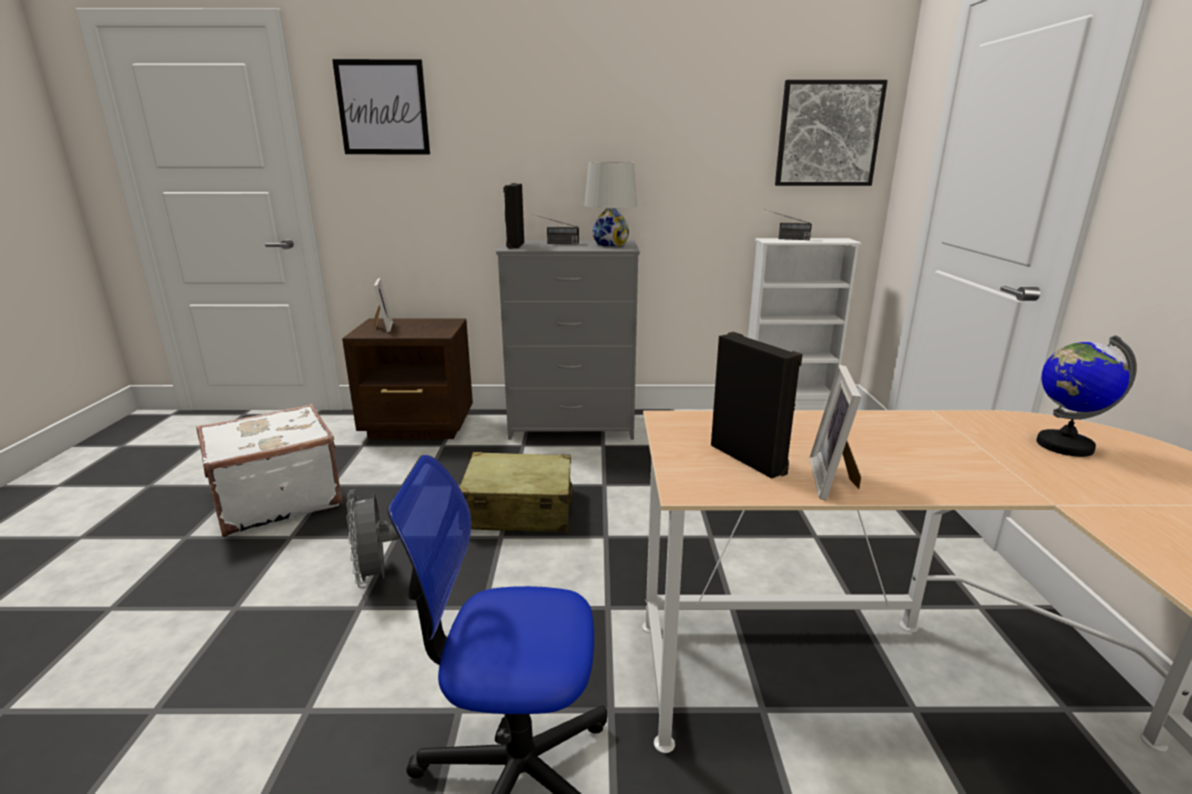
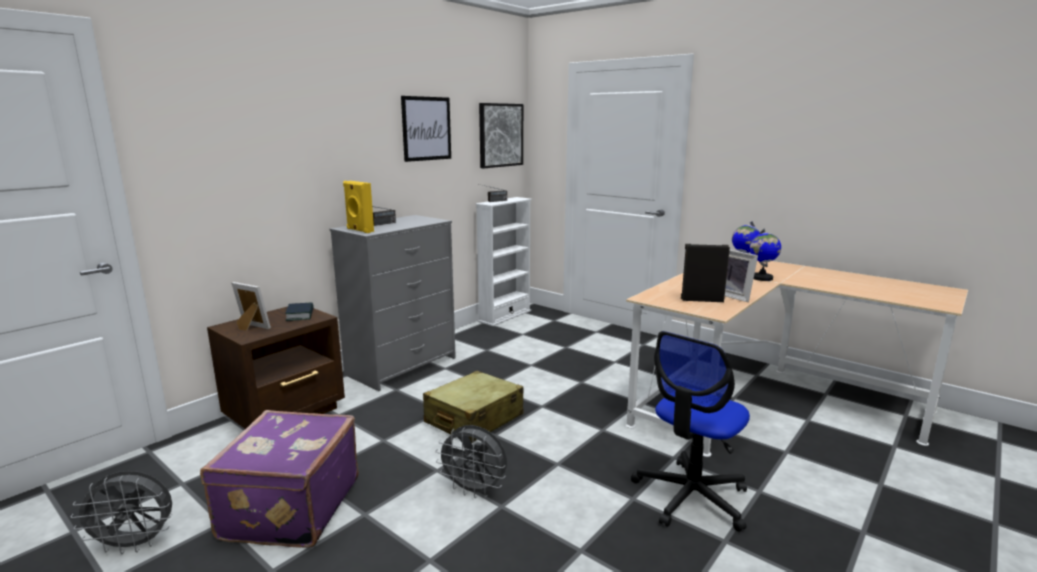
camera: 50 degrees left, 5 degrees down
(196, 471) = (135, 544): none -> grey fan
(276, 500) = (289, 508): white suitcase -> purple suitcase
(383, 108) = (210, 120): picture -> picture (426, 128)
(435, 328) = (300, 315): none -> book
(514, 245) = (359, 230): black speaker -> yellow speaker
(610, 244) = (416, 219): white table lamp -> none
(1035, 478) = (761, 278): none -> globe

